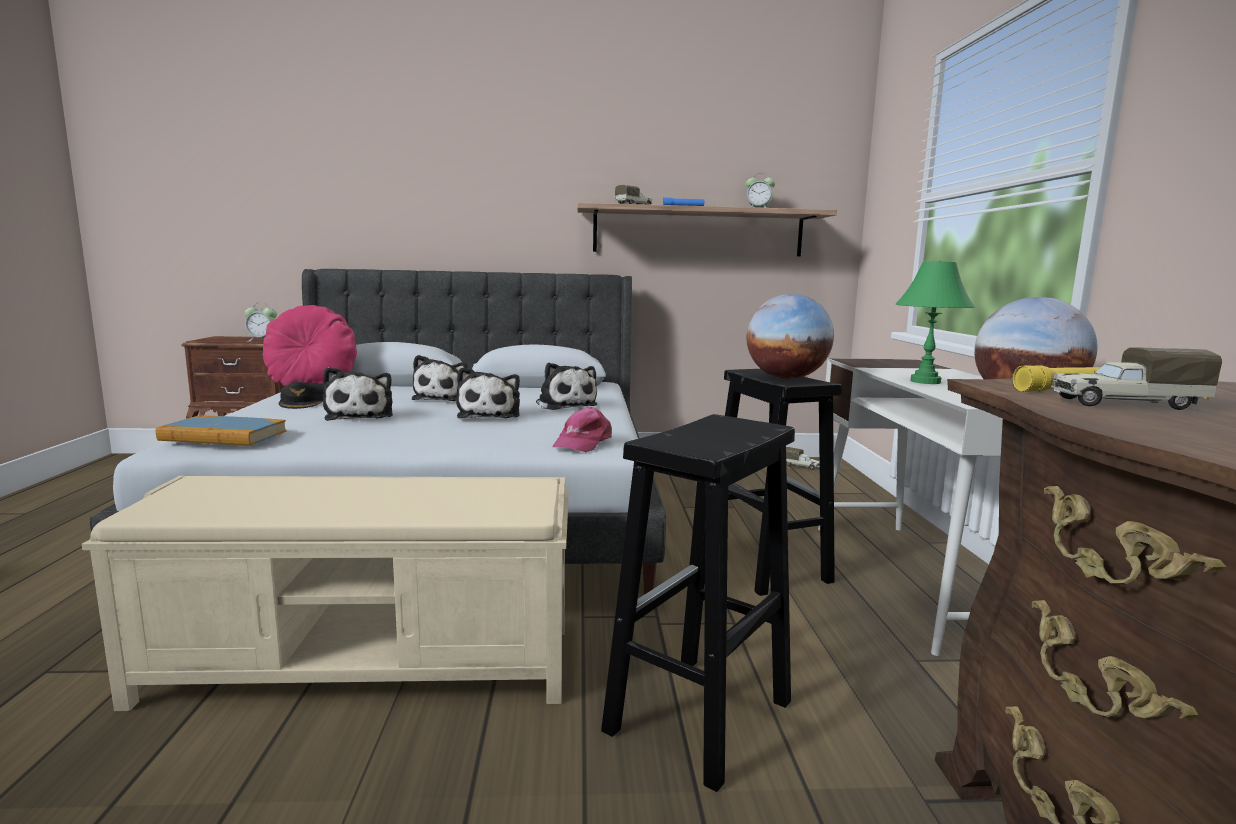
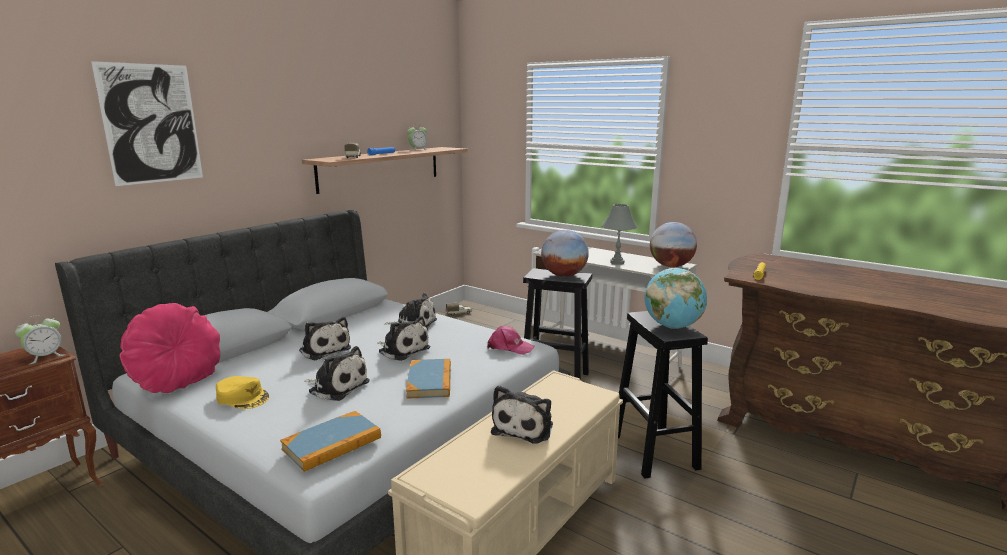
camera: 50 degrees left, 5 degrees up
(304, 402) = (243, 397): black cap -> yellow cap
(360, 497) = (524, 427): none -> plush toy
(413, 154) = (151, 124): none -> picture
(422, 436) = (430, 381): none -> book
(582, 442) = (509, 347): pink cap -> pink cap turned 45 degrees counterclockwise
(714, 438) = (672, 326): none -> globe
(925, 381) = (617, 262): green table lamp -> grey table lamp
(1124, 404) = (785, 278): toy truck -> none

